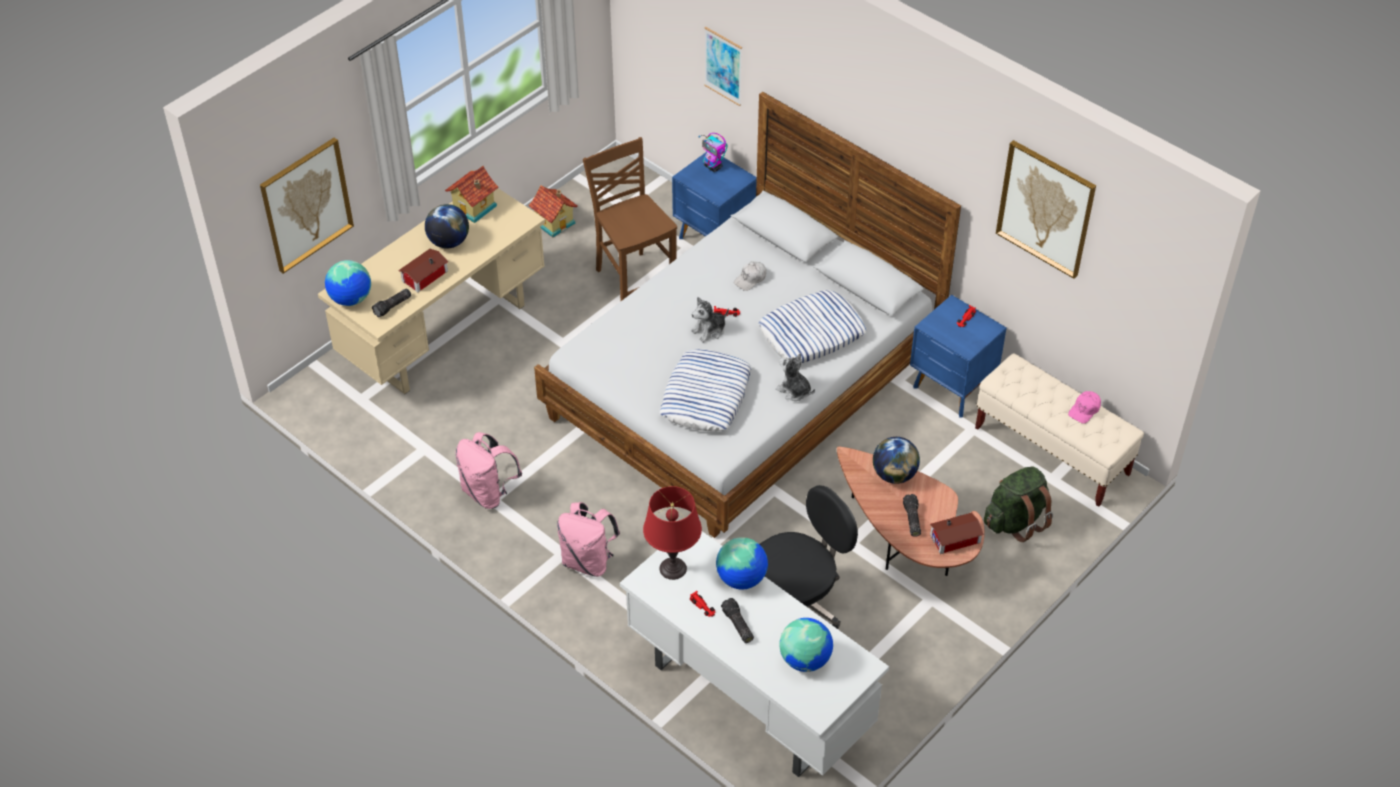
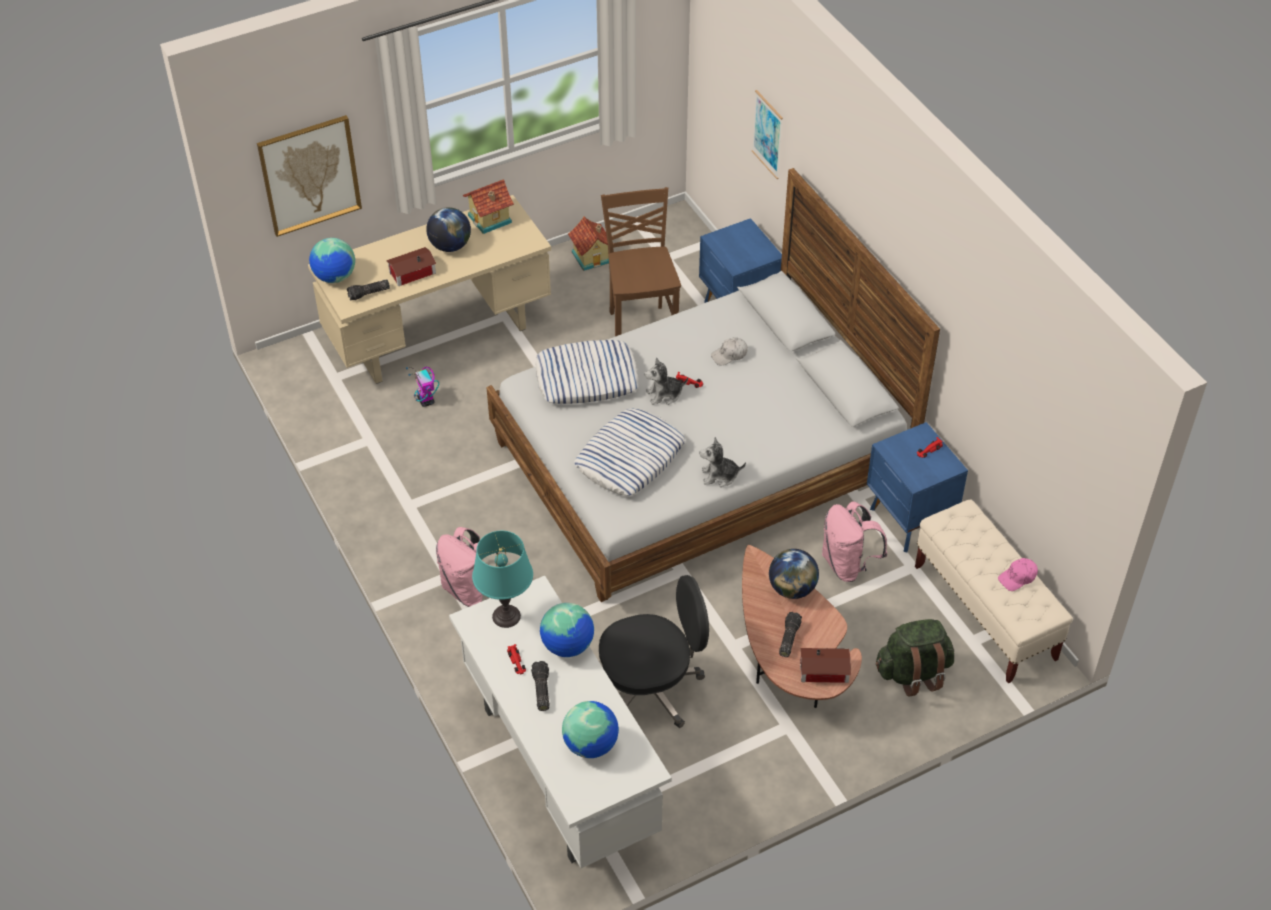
camera: 20 degrees right, 0 degrees up
(488, 492) = (408, 497): pink backpack -> pink backpack (848, 564)
(673, 568) = (506, 616): red table lamp -> turquoise table lamp
(713, 167) = (745, 236): toy robot -> toy robot (426, 401)
(794, 391) = (720, 476): plush toy -> plush toy turned 60 degrees counterclockwise
(812, 333) = (765, 423): pillow -> pillow (587, 378)
(1045, 208) = (1011, 351): picture -> none

